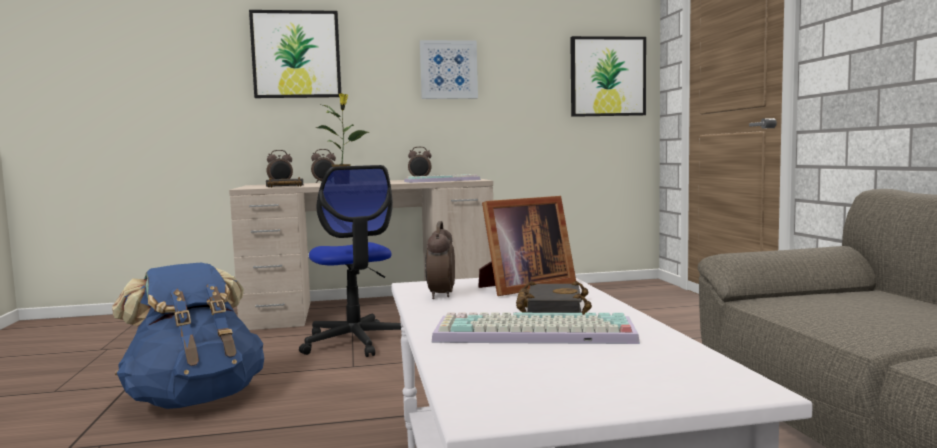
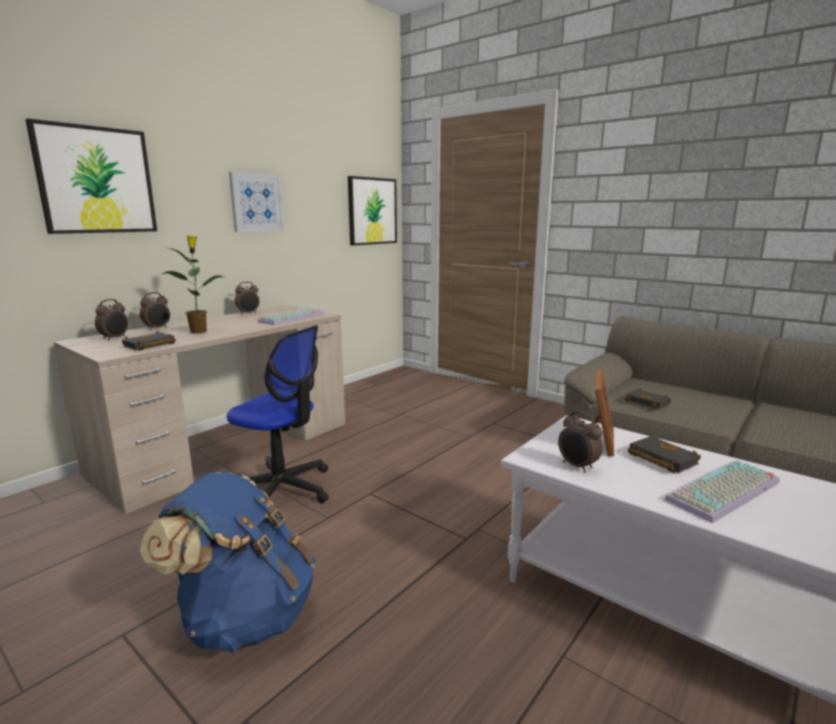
camera: 40 degrees left, 10 degrees up
(817, 308) = (649, 402): none -> black book

